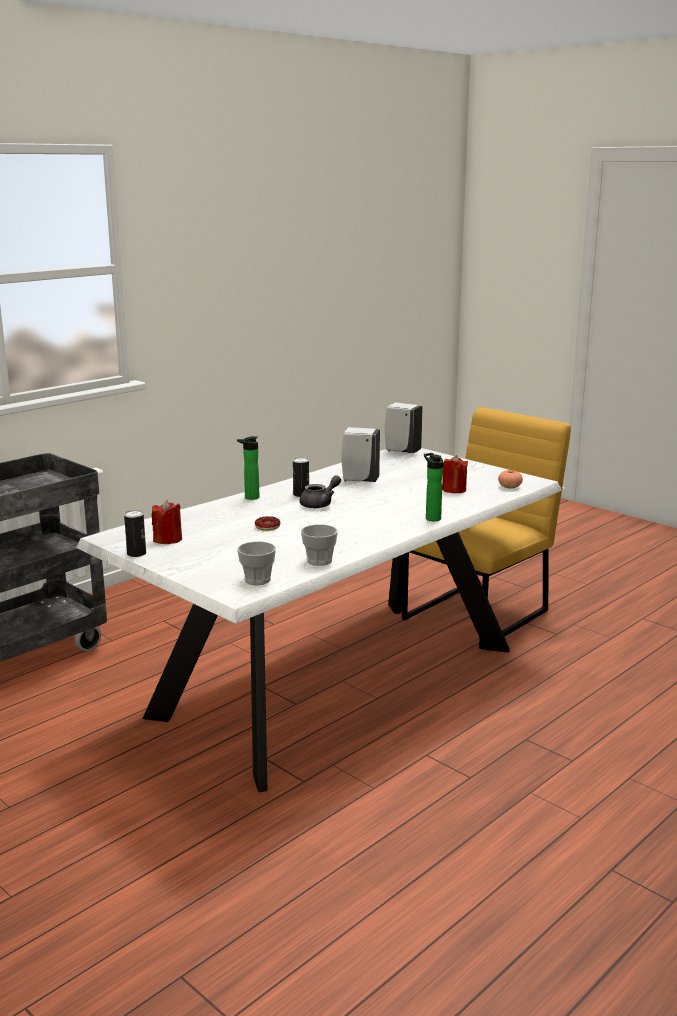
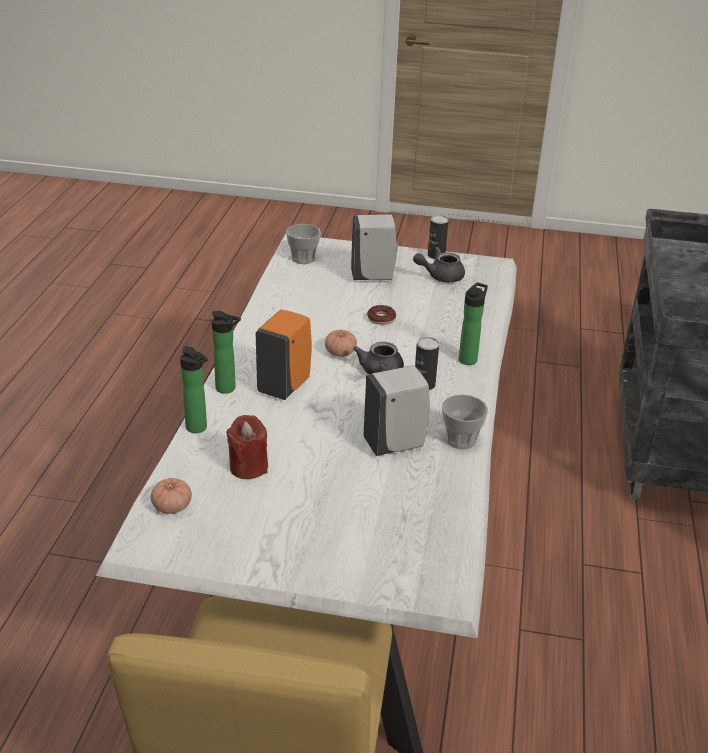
camera: 145 degrees right, 15 degrees up
(168, 539) = (440, 276): red candle -> grey teapot
(319, 561) = (278, 291): cup -> cup (461, 440)
(329, 517) = (340, 352): none -> tomato
(391, 512) = (285, 385): none -> orange soap dispenser
(401, 451) = (437, 575): white soap dispenser -> white soap dispenser (374, 277)
(469, 507) = (198, 429): none -> bottle

